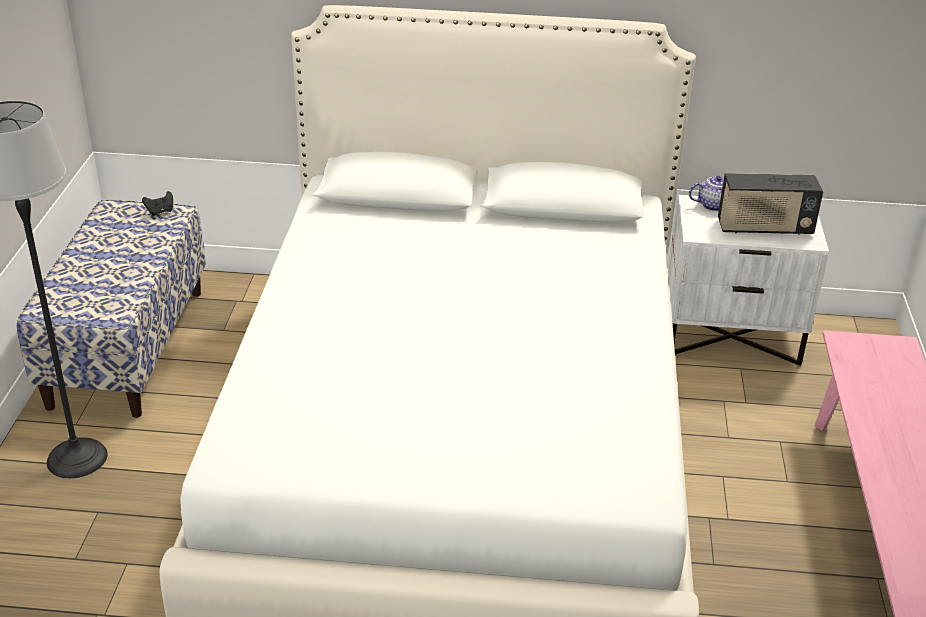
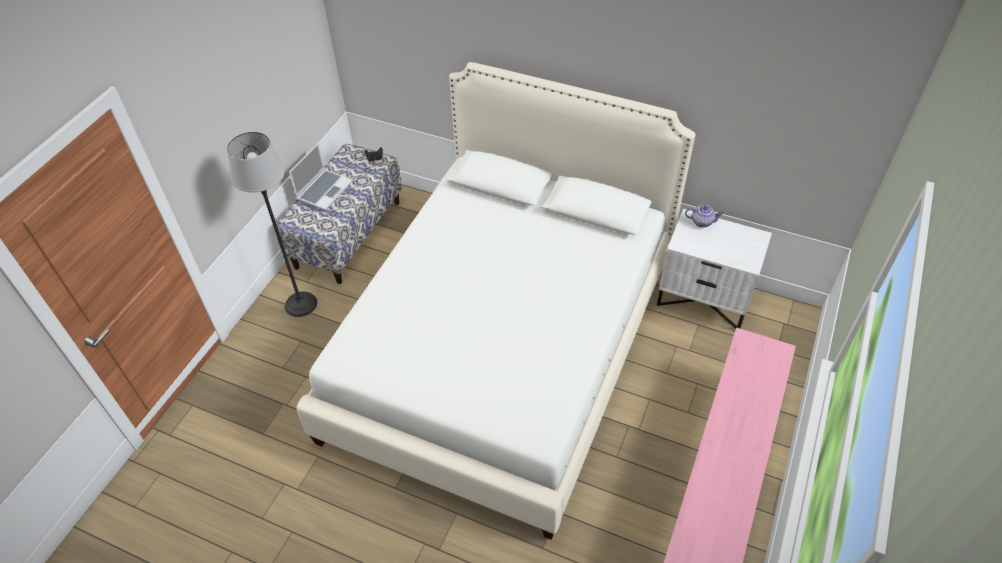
camera: 20 degrees right, 15 degrees up
(89, 262) = (324, 190): none -> laptop
(764, 228) = (725, 247): radio -> none

